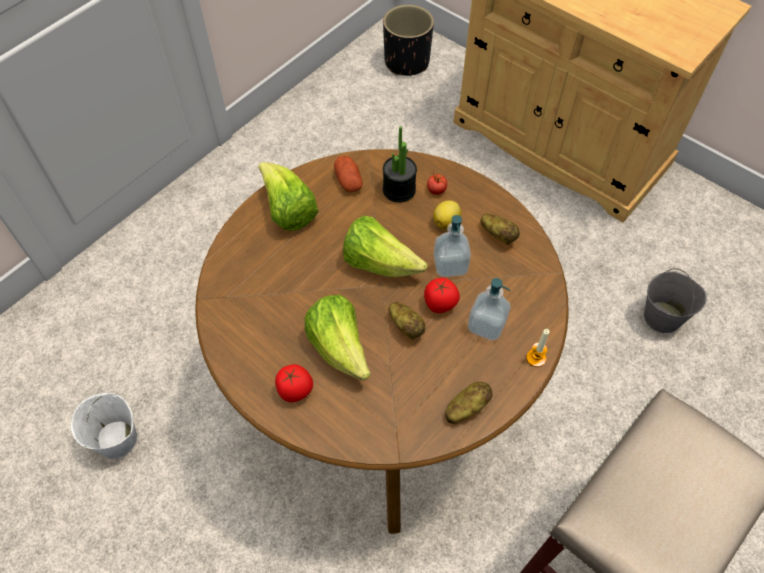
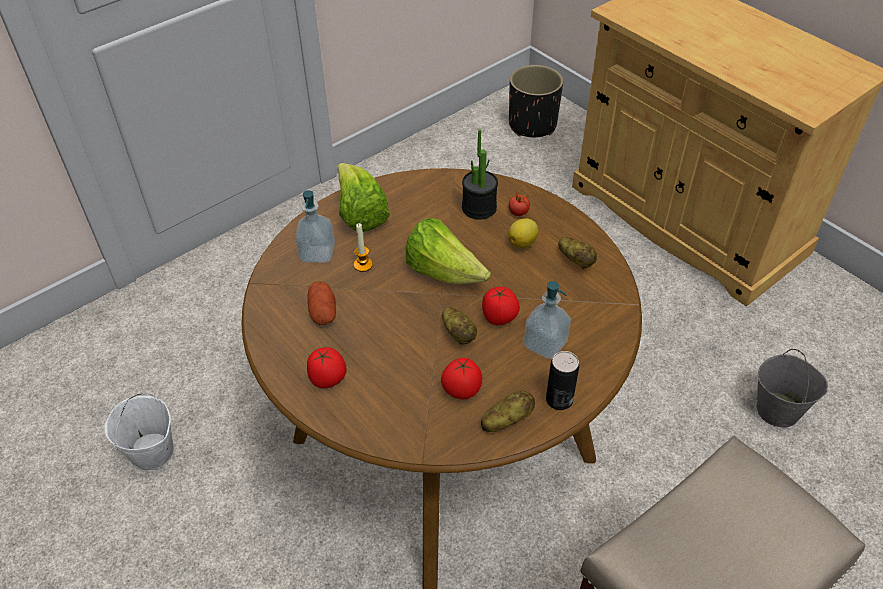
camera: 10 degrees right, 10 degrees down
(340, 347) = (384, 345): lettuce -> none
(348, 181) = (428, 194): potato -> potato (323, 312)
(420, 384) = (461, 391): none -> tomato
(450, 265) = (518, 283): soap dispenser -> soap dispenser (317, 253)
(509, 380) = (559, 400): none -> can
(536, 358) = (593, 382): candle -> candle (363, 265)

